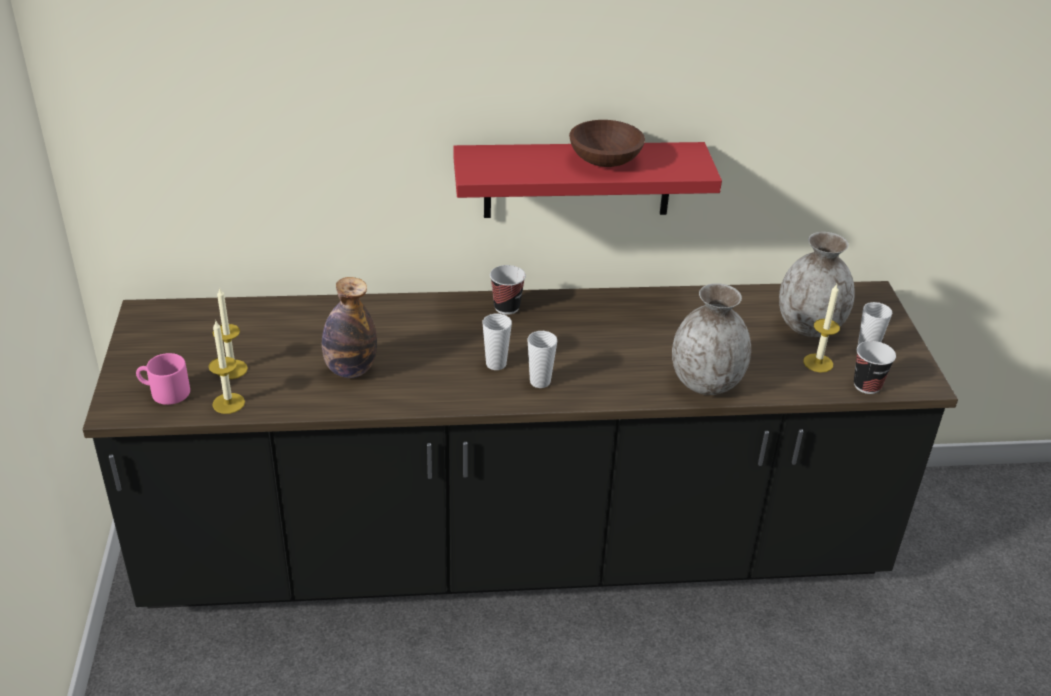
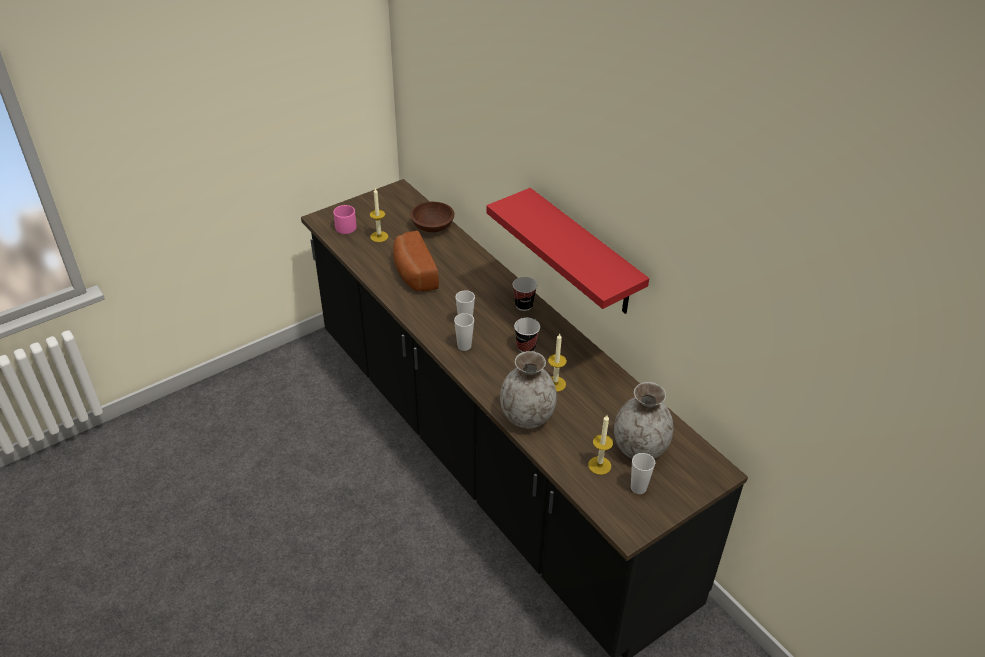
camera: 60 degrees right, 5 degrees up
(228, 403) = (352, 248): candle -> candle (555, 384)
(350, 370) = (413, 274): bottle -> bread
(604, 161) = (573, 246): brown bowl -> brown bowl (432, 226)
(867, 385) = (596, 499): cup -> cup (526, 347)

